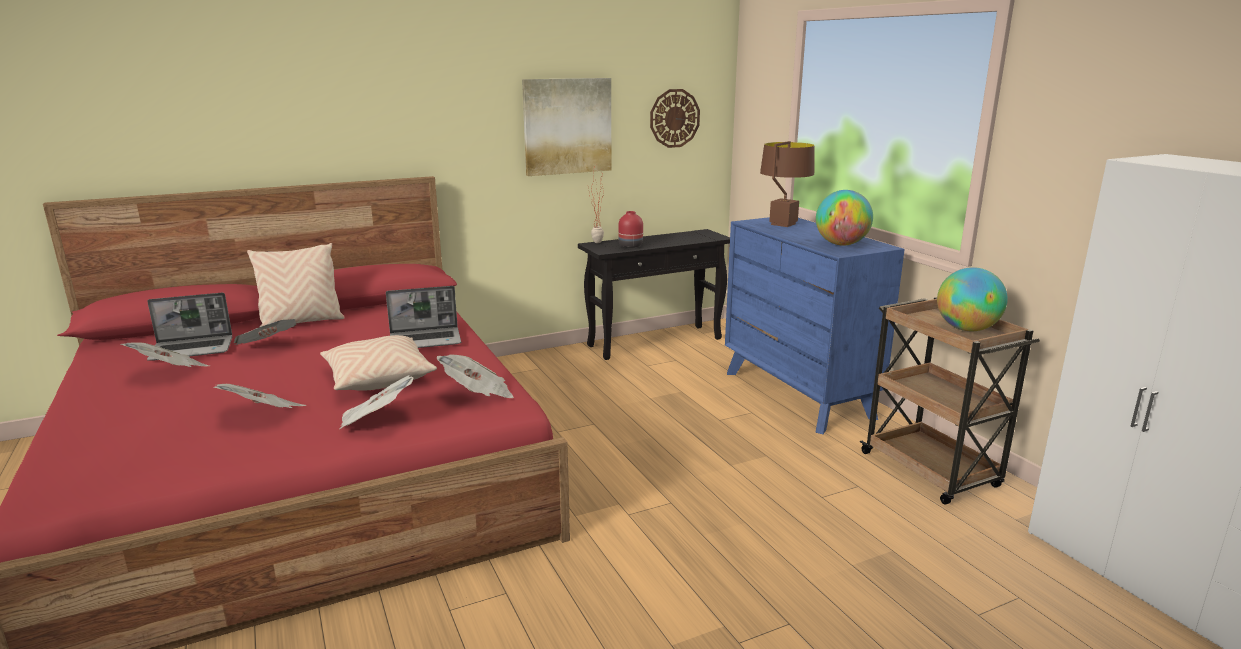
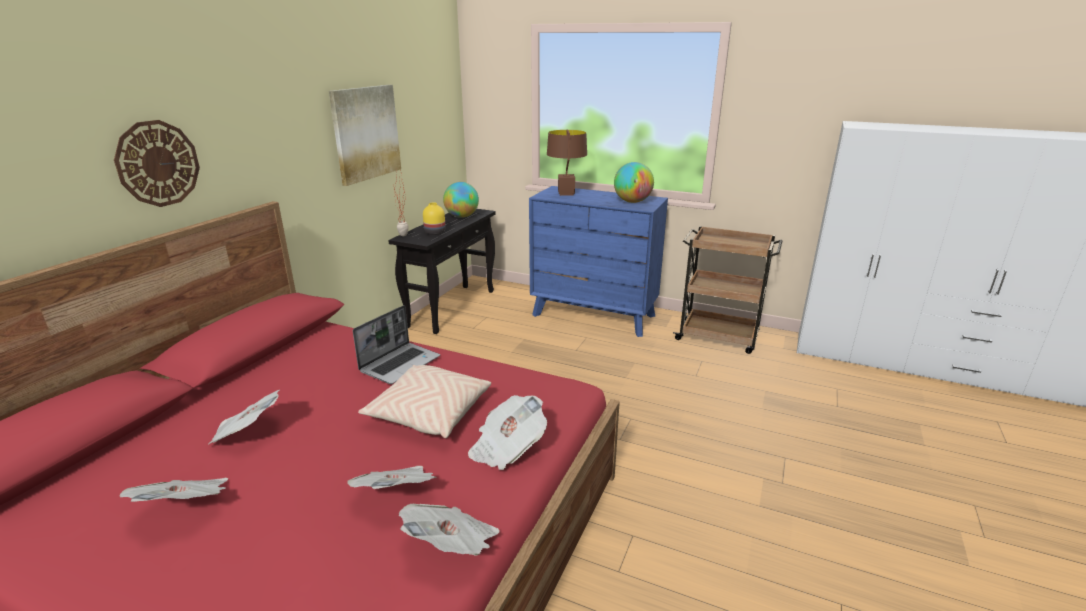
camera: 40 degrees left, 5 degrees up
(193, 349) = (152, 471): laptop -> none
(301, 323) = (230, 393): beige pillow -> none
(478, 394) = (536, 391): newspaper -> newspaper (453, 546)
(630, 246) = (435, 232): red vase -> yellow vase
(674, 118) = (431, 117): wall clock -> wall clock (158, 163)
(967, 329) = (739, 243): globe -> globe (462, 216)

